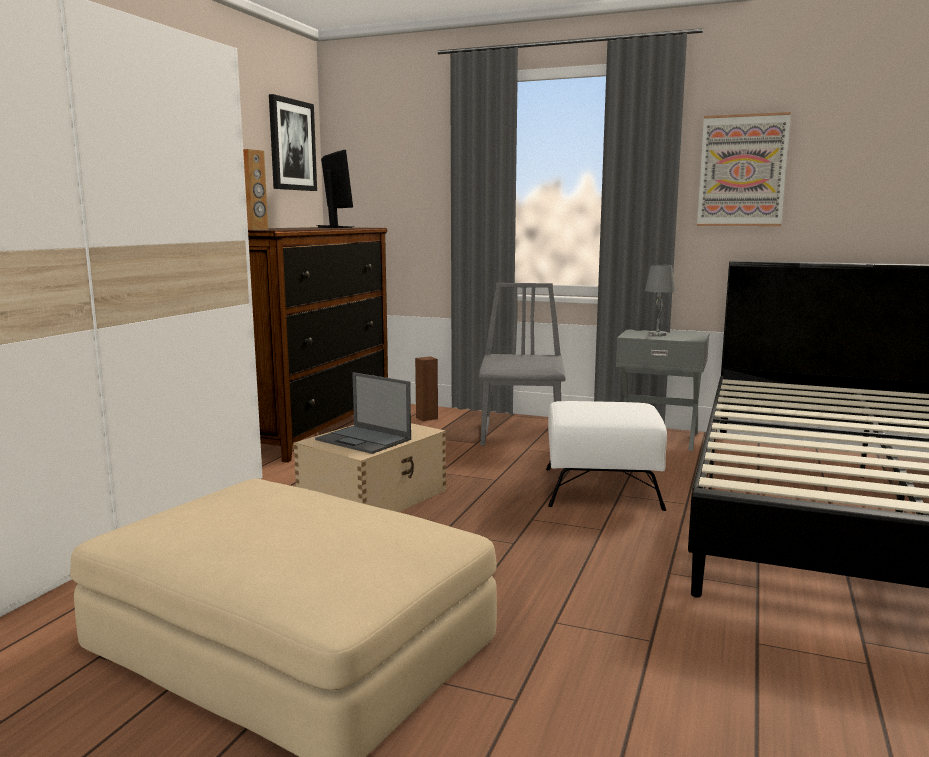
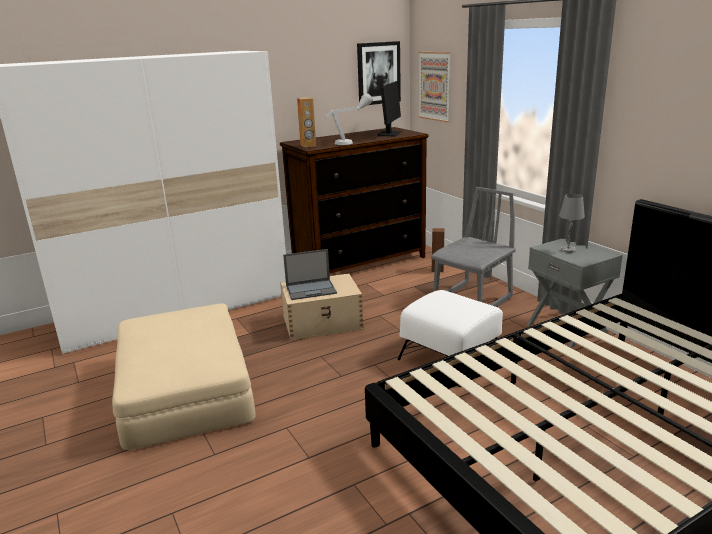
camera: 40 degrees right, 10 degrees up
(307, 228) = (351, 141): none -> grey table lamp
(364, 440) = (311, 290): laptop -> laptop turned 90 degrees counterclockwise
(742, 171) = (661, 120): picture -> picture (434, 86)

